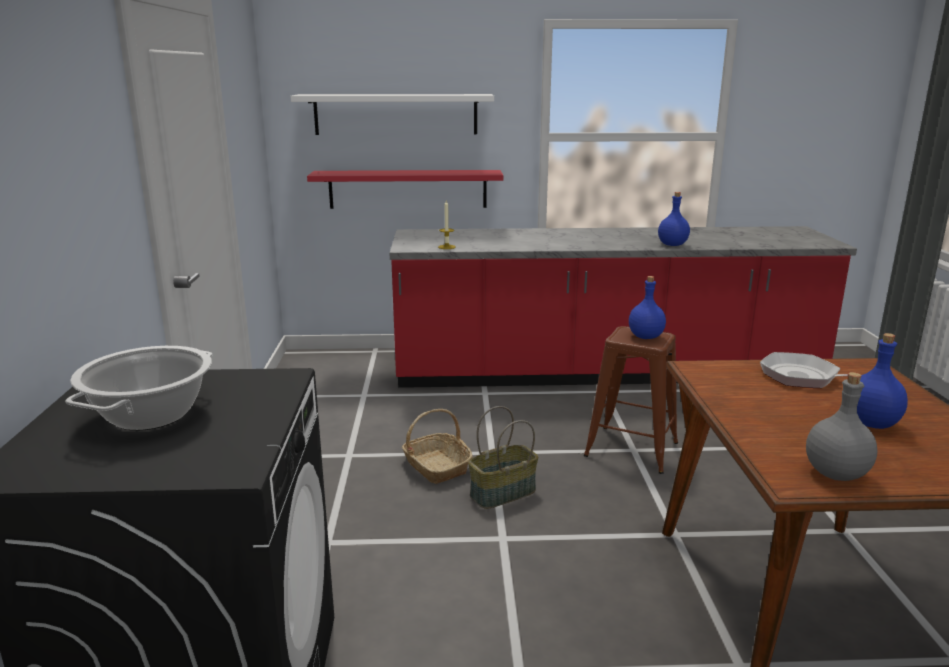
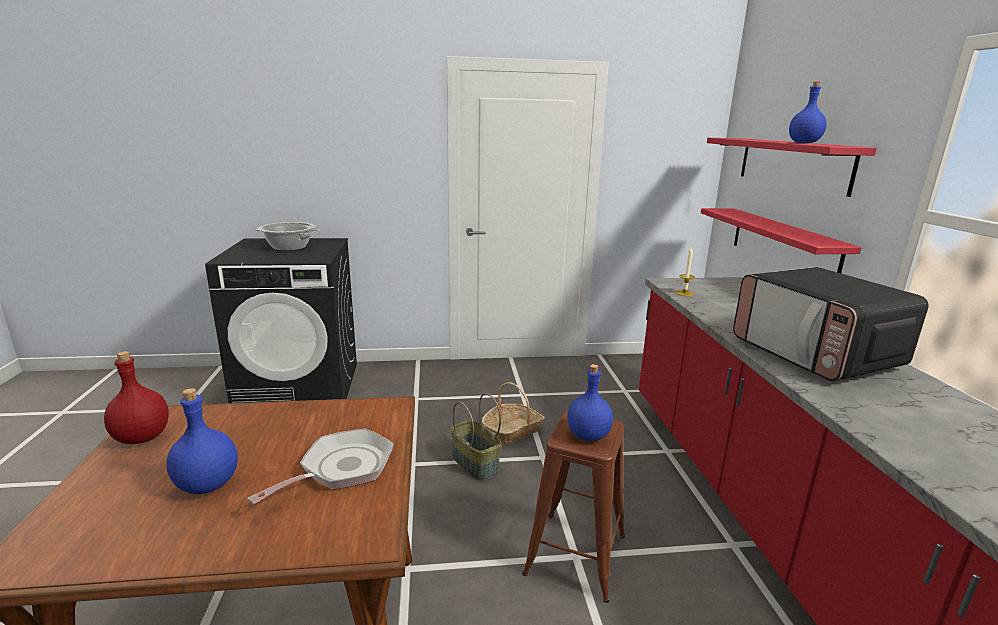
camera: 85 degrees right, 0 degrees up
(396, 114) = (792, 163): white shelf -> red shelf
(587, 238) = (815, 354): none -> microwave
(672, 245) = (856, 413): blue bottle -> blue bottle (803, 143)
(835, 473) = (143, 437): grey bottle -> red bottle

